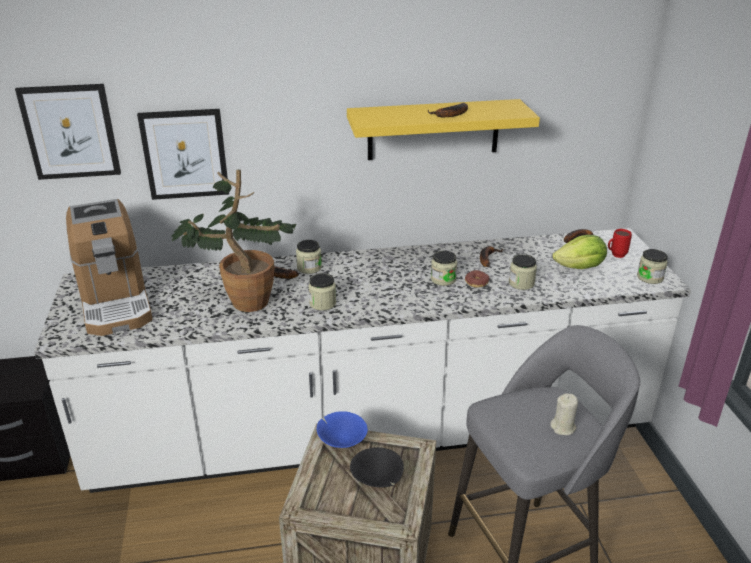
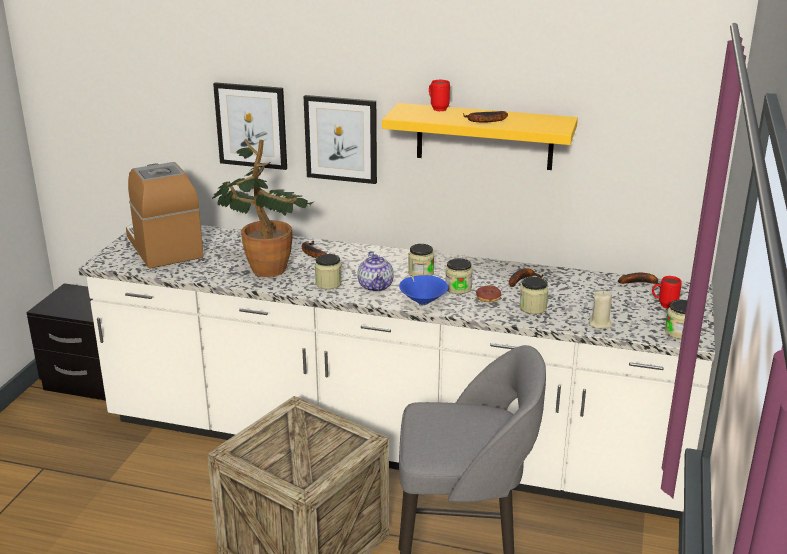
camera: 25 degrees right, 5 degrees down
(70, 131) = (161, 91): picture -> picture (341, 139)
(115, 302) = (164, 246): coffee machine -> coffee machine turned 150 degrees clockwise
(309, 268) = (344, 254): jar -> jar (421, 273)
(341, 442) = (303, 415): blue bowl -> blue bowl (422, 302)
(370, 295) = (376, 286): none -> teapot
(377, 481) = (308, 452): black bowl -> none
(392, 109) = (437, 108): none -> red mug
(563, 427) = (475, 440): beige candle -> beige candle (600, 324)
(580, 267) = (611, 308): lettuce -> none

